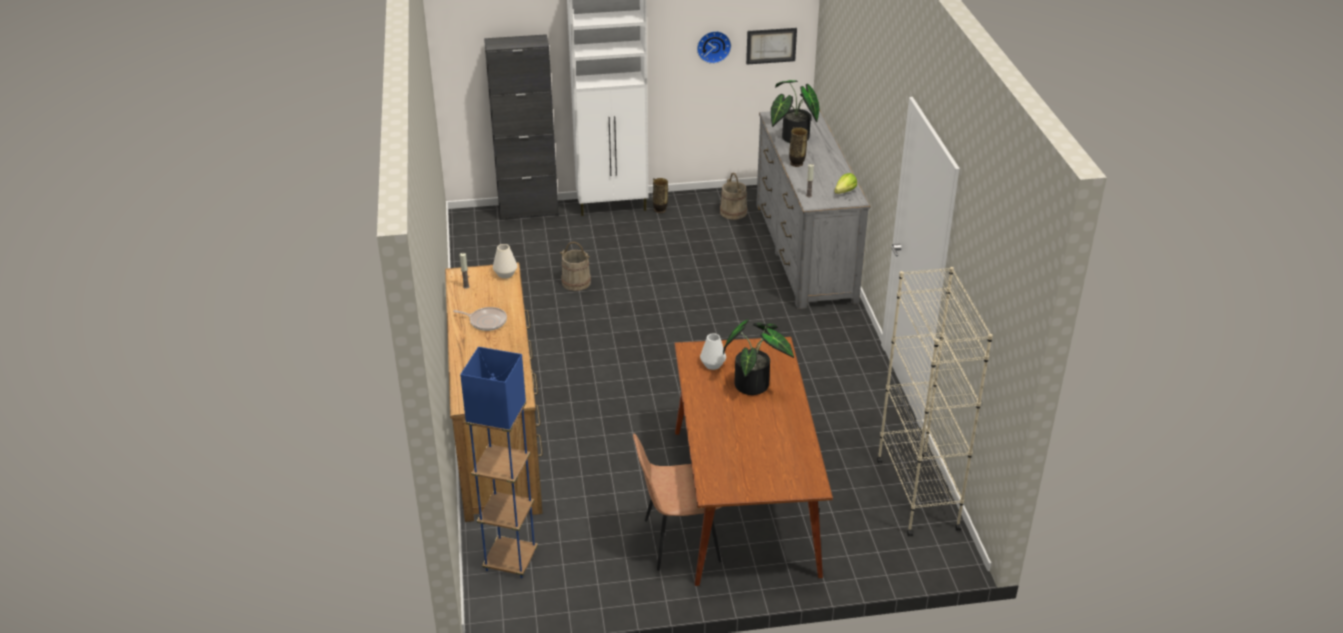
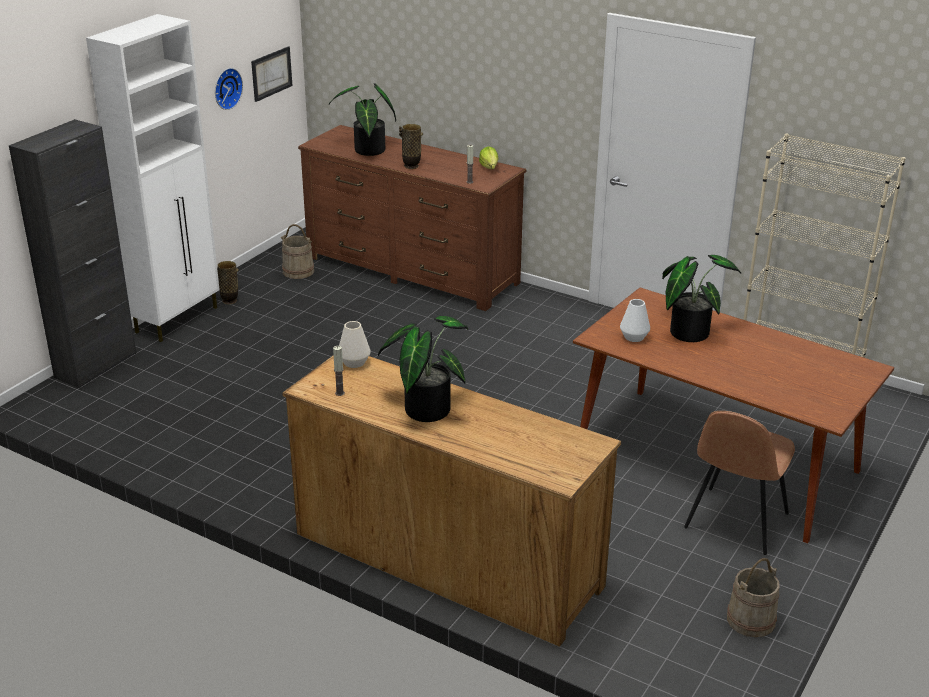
camera: 50 degrees left, 5 degrees down
(486, 321) = (425, 407): frying pan -> potted plant
(510, 560) = (657, 642): blue floor lamp -> none
(576, 282) = (264, 395): beige bucket -> beige bucket (751, 620)
(804, 252) = (412, 270): grey dresser -> brown dresser

